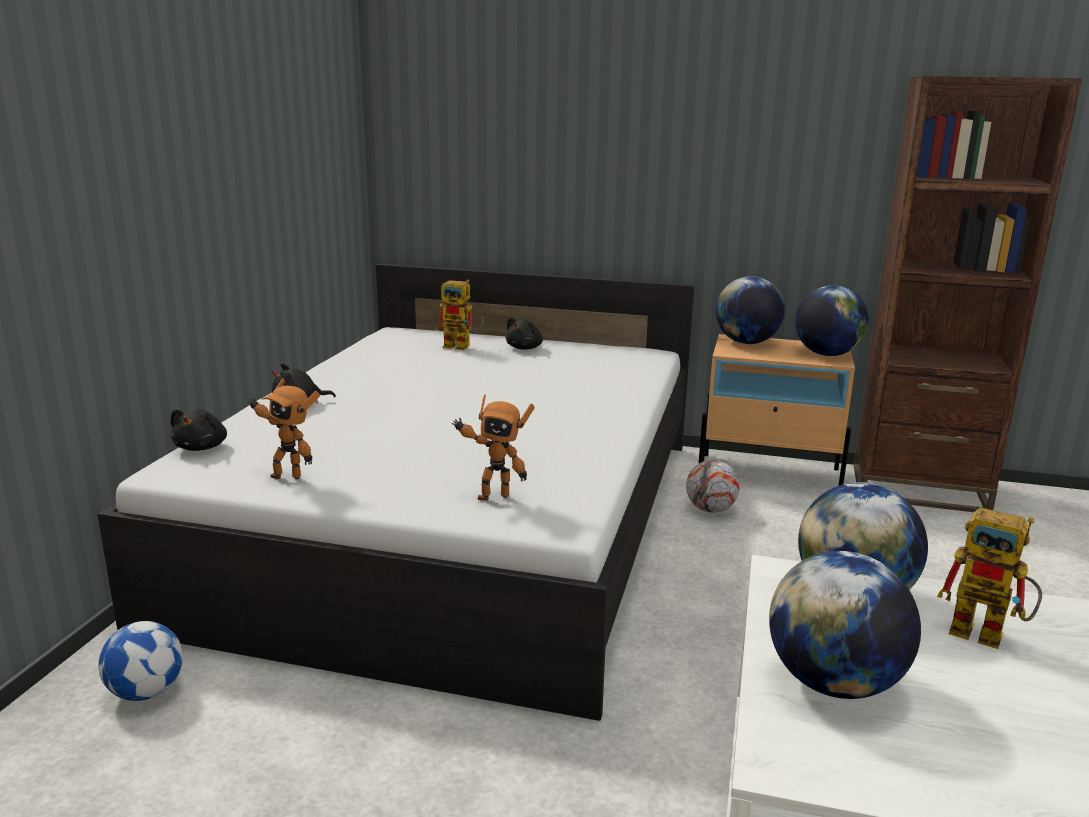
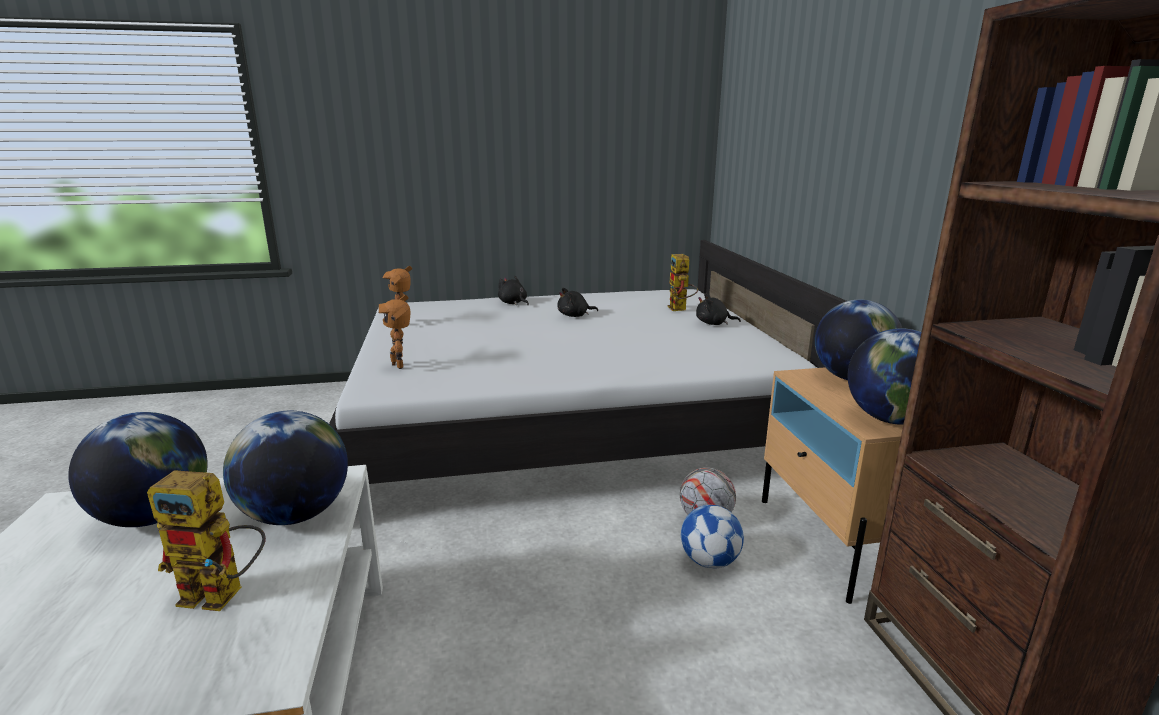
camera: 65 degrees right, 0 degrees up
(146, 692) = (335, 402): football -> football (709, 561)
(202, 447) = (431, 303): black plush toy -> black plush toy (575, 316)
(989, 634) = (225, 593): toy robot -> toy robot turned 90 degrees counterclockwise

